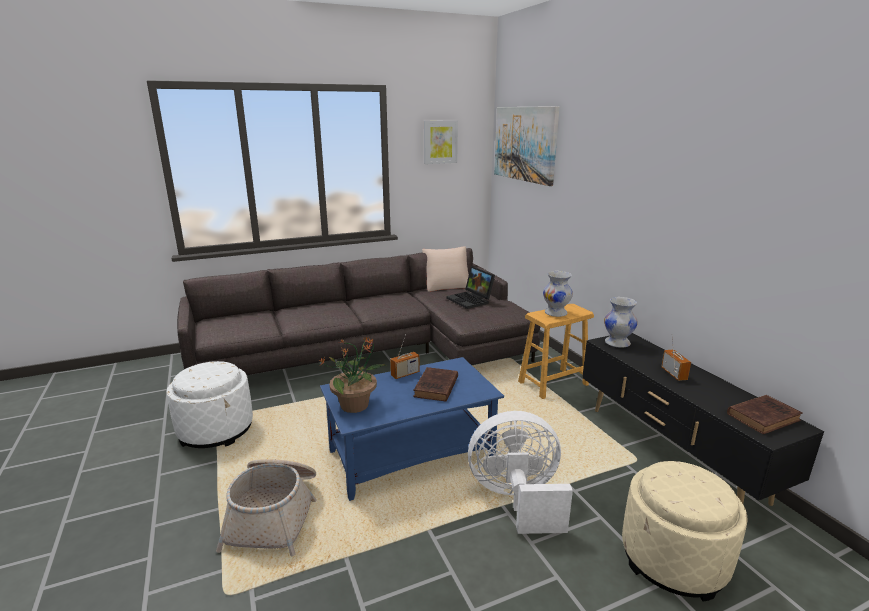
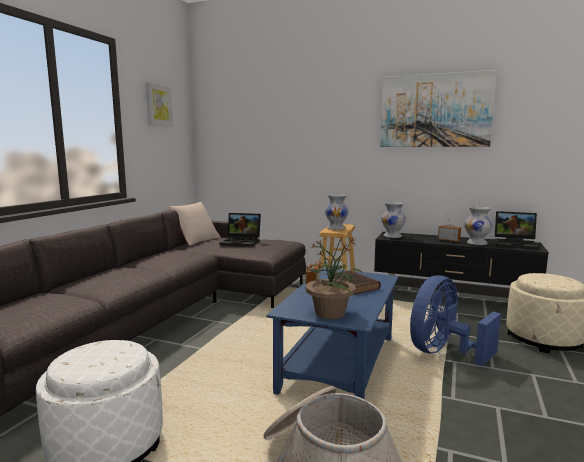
camera: 45 degrees left, 10 degrees down
(517, 499) = (443, 352): white fan -> blue fan
(525, 144) = (240, 108): picture -> picture (435, 111)
(699, 392) = (476, 243): none -> white vase
(764, 417) = (516, 244): brown book -> laptop

